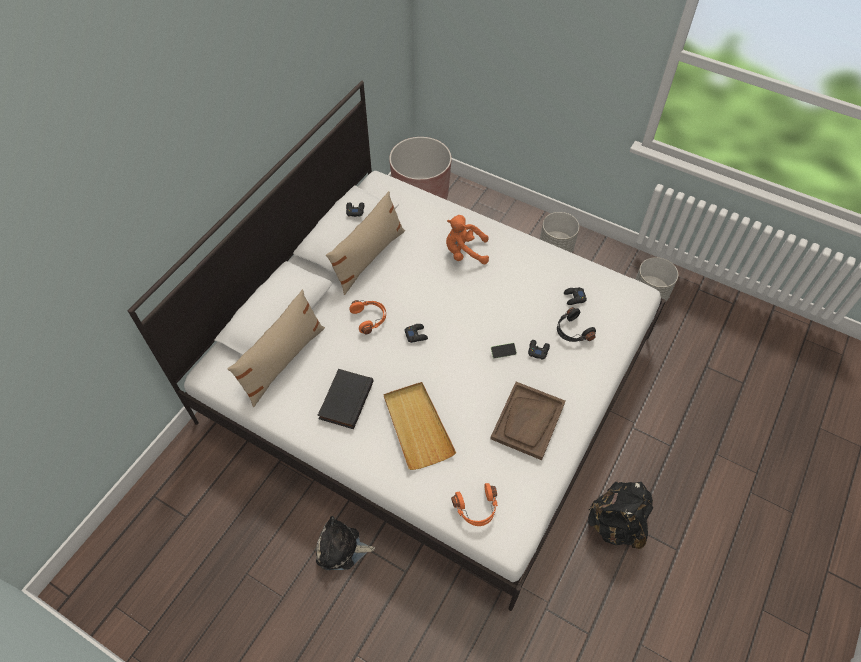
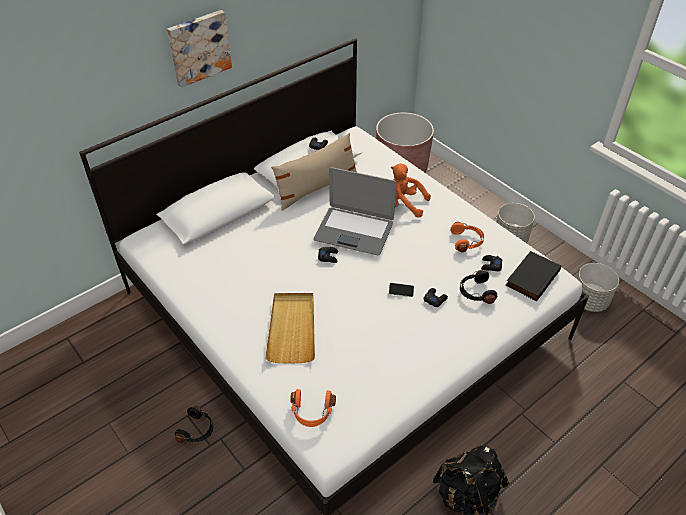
camera: 20 degrees right, 10 degrees down
(220, 150) = (199, 47): none -> picture
(282, 361) = (204, 247): beige pillow -> none
(341, 549) = (197, 430): plush toy -> black headphones
(345, 399) = (240, 290): black book -> black book (531, 277)
(370, 318) = (294, 234): orange headphones -> orange headphones (467, 241)
(428, 297) = (354, 231): none -> laptop
(528, 421) = (396, 354): brown tray -> none

